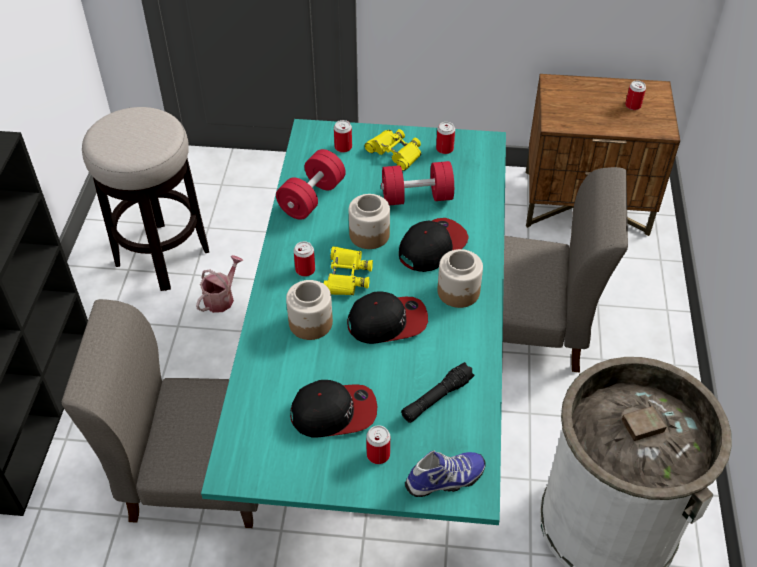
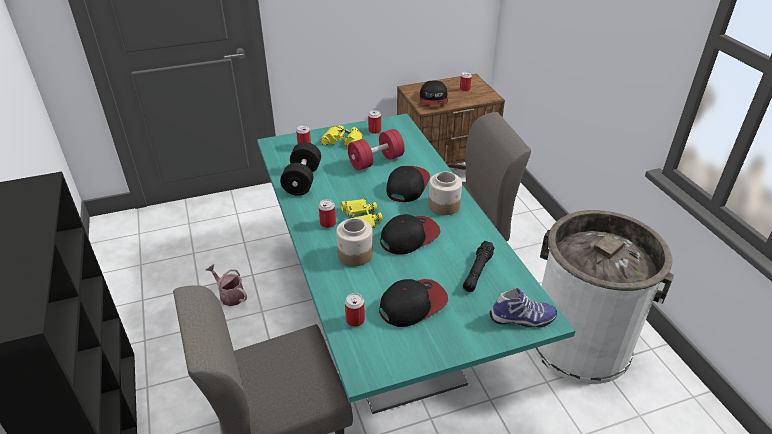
camera: 25 degrees left, 10 degrees down
(163, 256) = (167, 282): stool -> none
(221, 298) = (230, 295): watering can -> watering can turned 60 degrees counterclockwise
(312, 198) = (302, 180): red dumbbell -> black dumbbell
(369, 235) = (359, 191): jar -> none
(378, 455) = (464, 320): can -> can (355, 320)
(445, 480) = (522, 319): shoe -> shoe turned 45 degrees clockwise
(576, 110) = (433, 99): none -> cap

